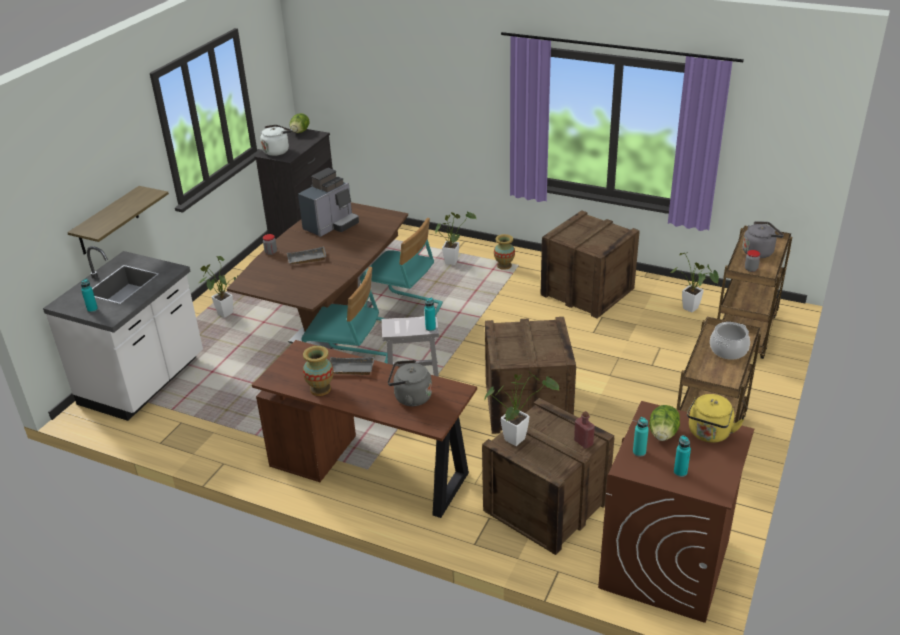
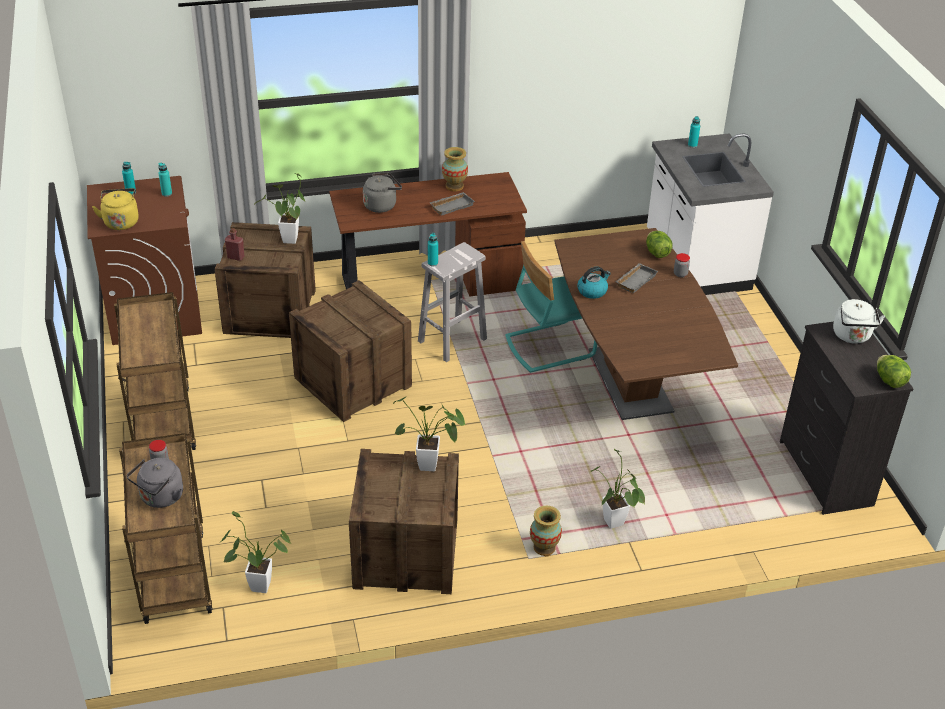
camera: 140 degrees right, 5 degrees up
(108, 221) = (781, 155): shelf -> none
(223, 312) = (745, 345): potted plant -> potted plant (433, 466)
(331, 225) = (676, 328): coffee machine -> none
(346, 264) = (592, 291): none -> kettle
(404, 311) = (579, 427): turquoise chair -> none
(663, 434) = (156, 210): lettuce -> lettuce (657, 253)
(728, 350) = (145, 346): cooking pot -> none

